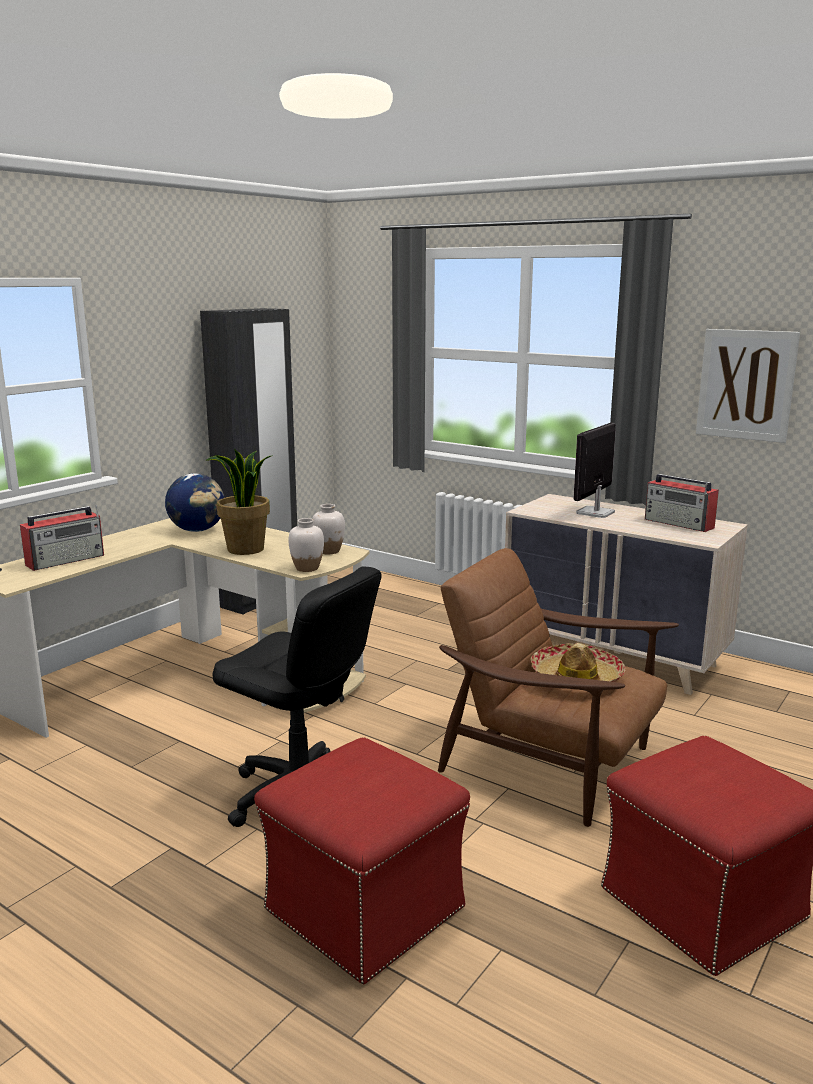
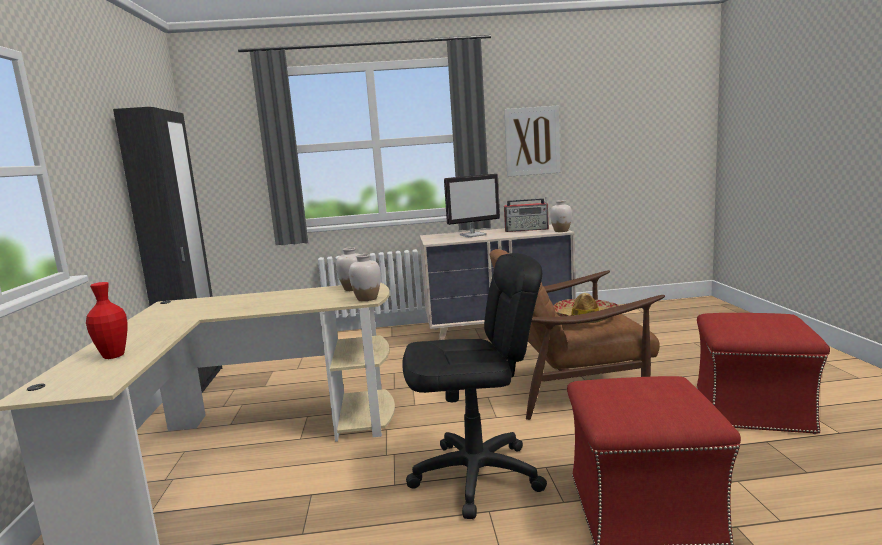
camera: 40 degrees left, 5 degrees down
(66, 560) = (114, 356): radio -> red vase
(197, 530) = (200, 308): globe -> none
(245, 549) = (283, 304): potted plant -> none
(595, 513) = (473, 235): monitor -> monitor turned 105 degrees counterclockwise
(707, 541) = (561, 231): none -> white vase

